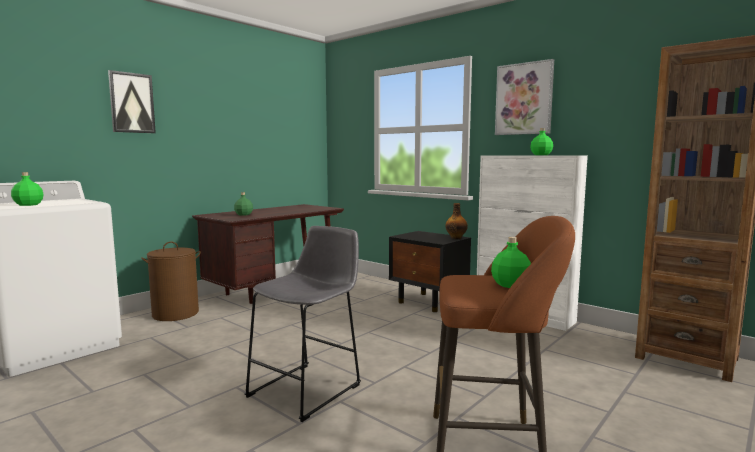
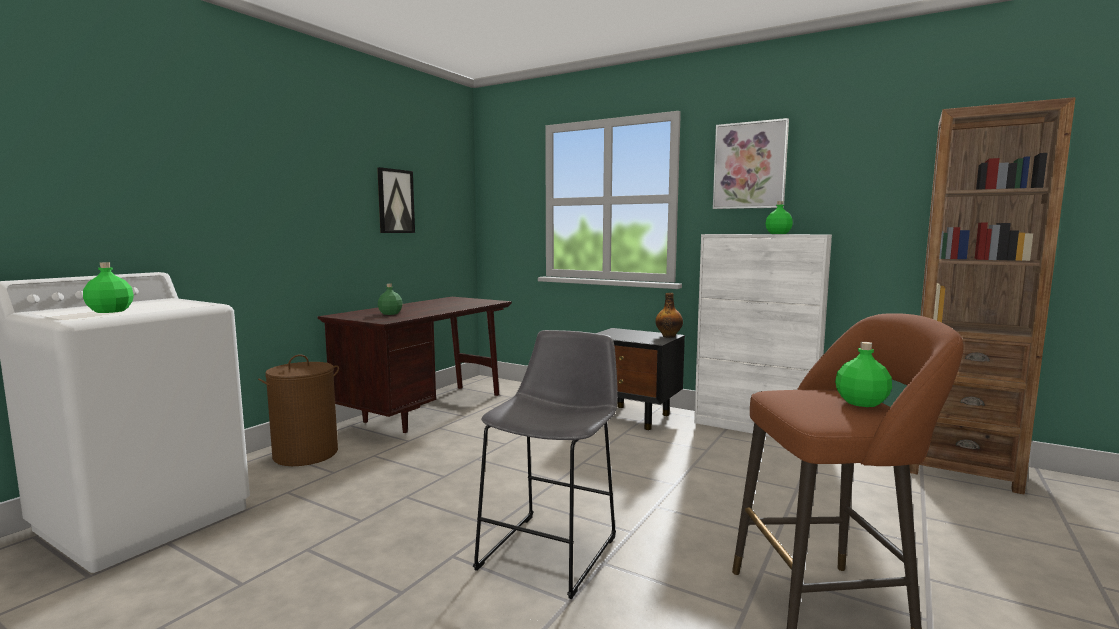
camera: 10 degrees left, 0 degrees up
(132, 103) = (236, 160): picture -> picture (395, 201)

